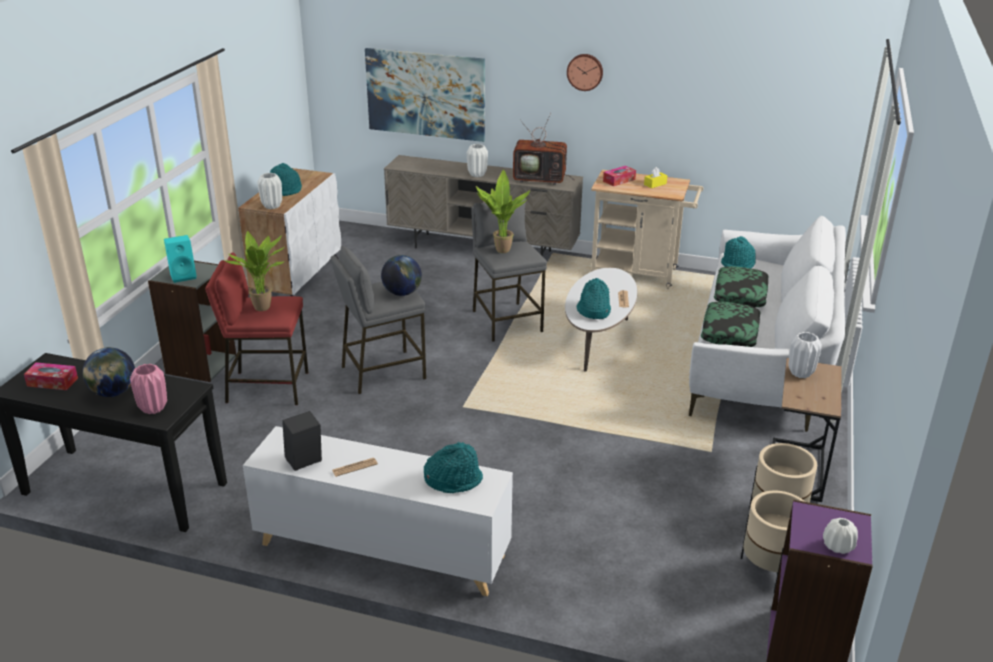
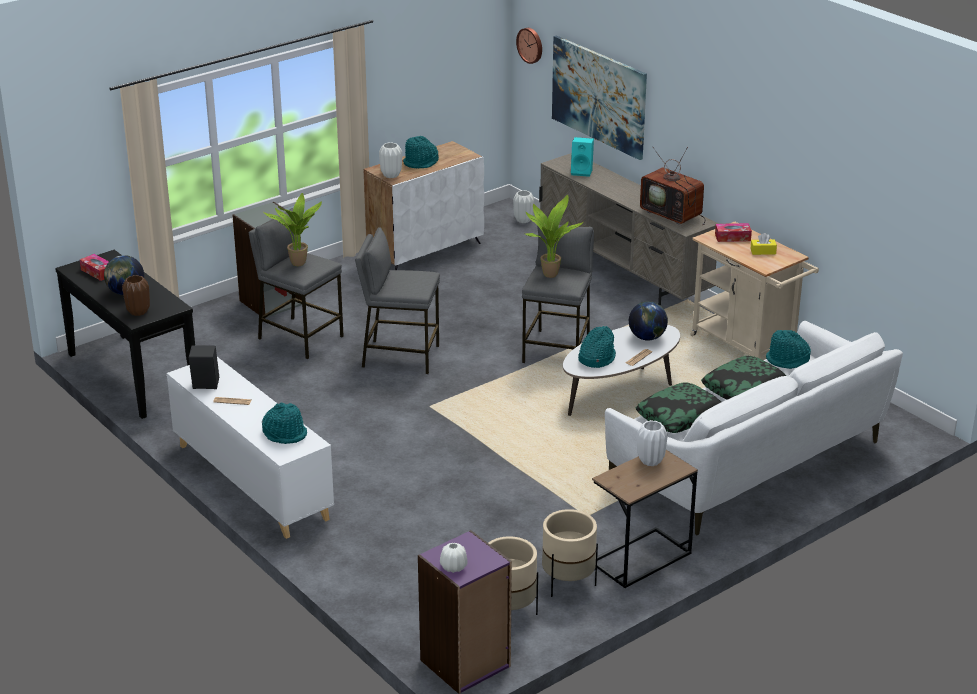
camera: 35 degrees right, 0 degrees up
(153, 408) = (138, 312): pink vase -> brown vase
(184, 276) = (261, 218): turquoise speaker -> turquoise speaker (582, 172)
(267, 387) = (300, 337): red stool -> grey stool
(402, 293) = (417, 286): globe -> globe (647, 338)
(477, 174) = (617, 193): white vase -> white vase (523, 220)
(585, 72) = (726, 112): wall clock -> wall clock (530, 45)

